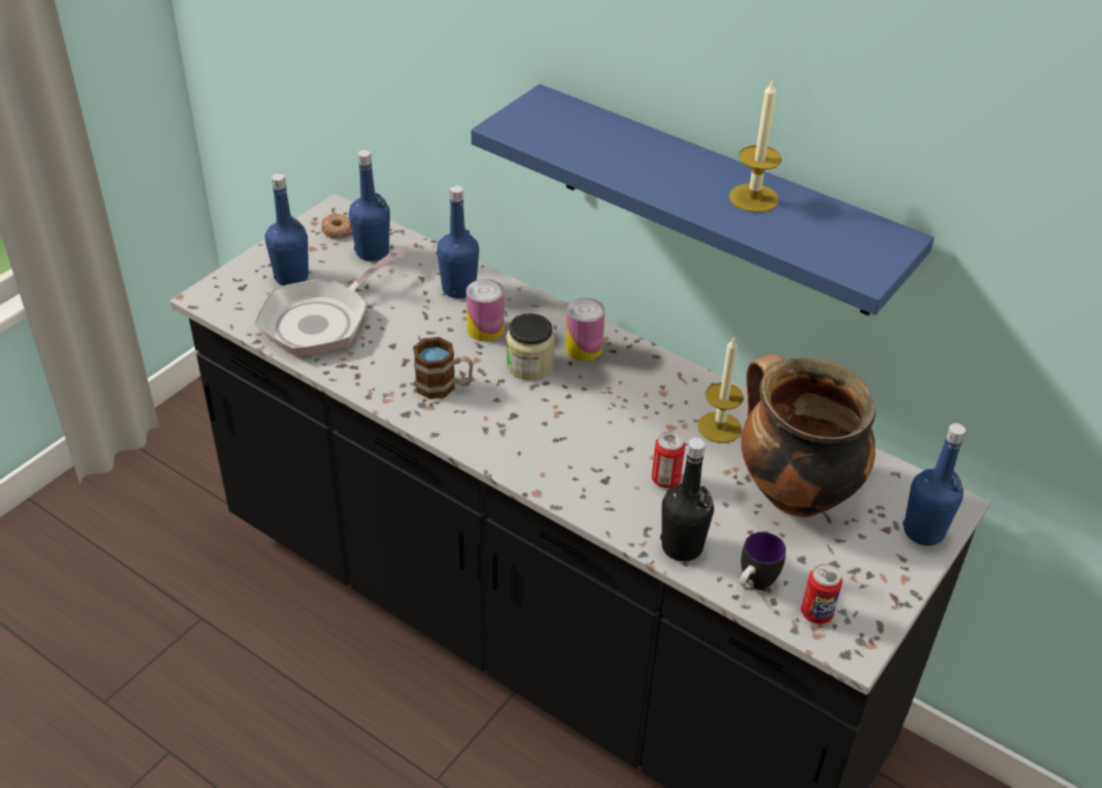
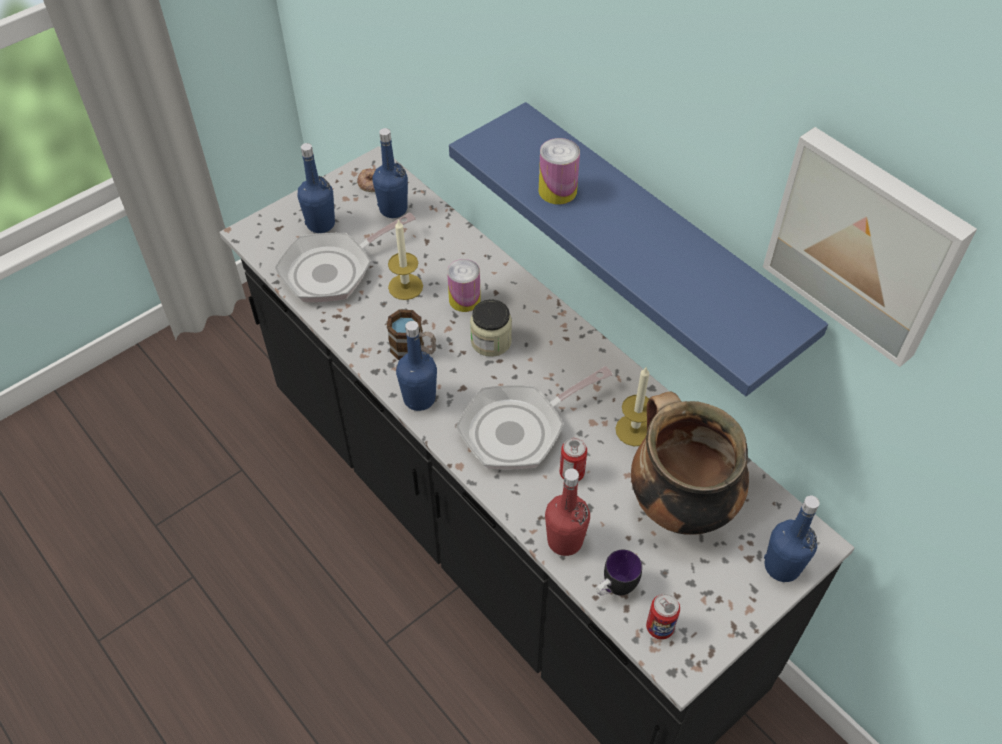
camera: 15 degrees right, 10 degrees up
(459, 289) = (454, 256): blue bottle -> blue bottle (419, 398)
(583, 348) = (542, 332): can -> can (557, 191)
(591, 446) = (519, 429): none -> frying pan
(682, 547) = (565, 540): black bottle -> red bottle
(753, 198) = (674, 255): candle -> candle (405, 287)
(970, 129) = (865, 244): none -> picture

